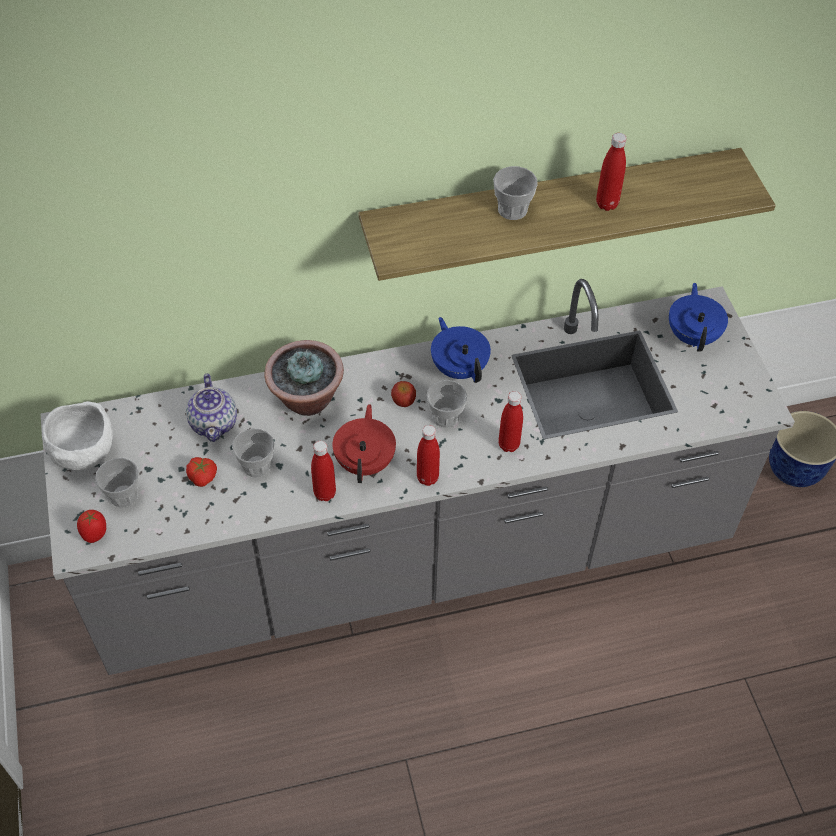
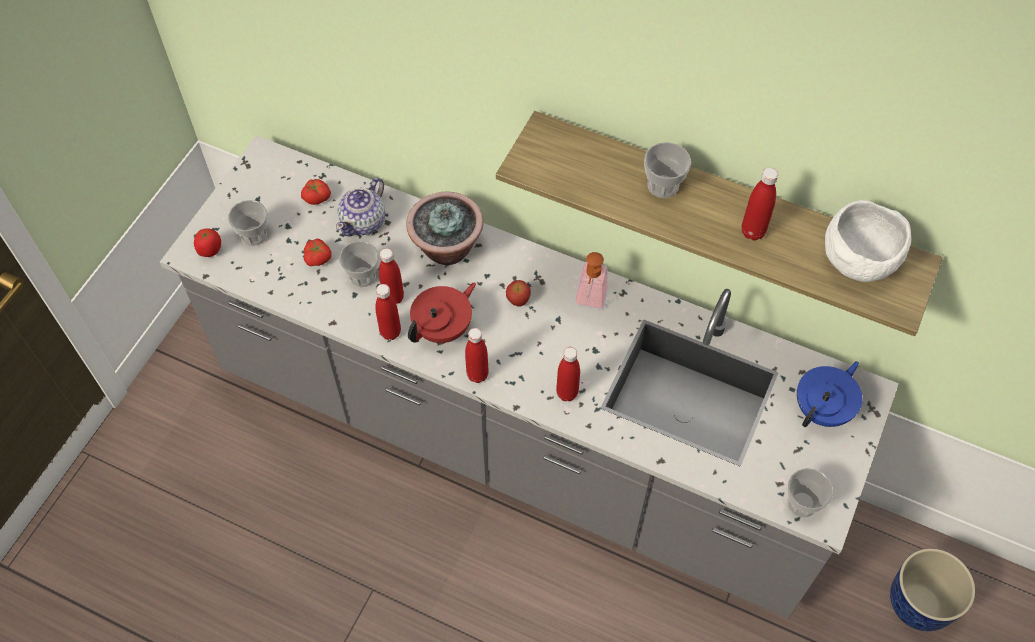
camera: 40 degrees right, 5 degrees up
(84, 452) = (257, 184): white bowl -> white bowl (858, 261)
(151, 429) = (316, 197): none -> tomato
(300, 465) = (393, 297): none -> red bottle
(445, 417) = (539, 335): cup -> cup (802, 503)
(459, 367) = (589, 301): blue teapot -> soap dispenser

